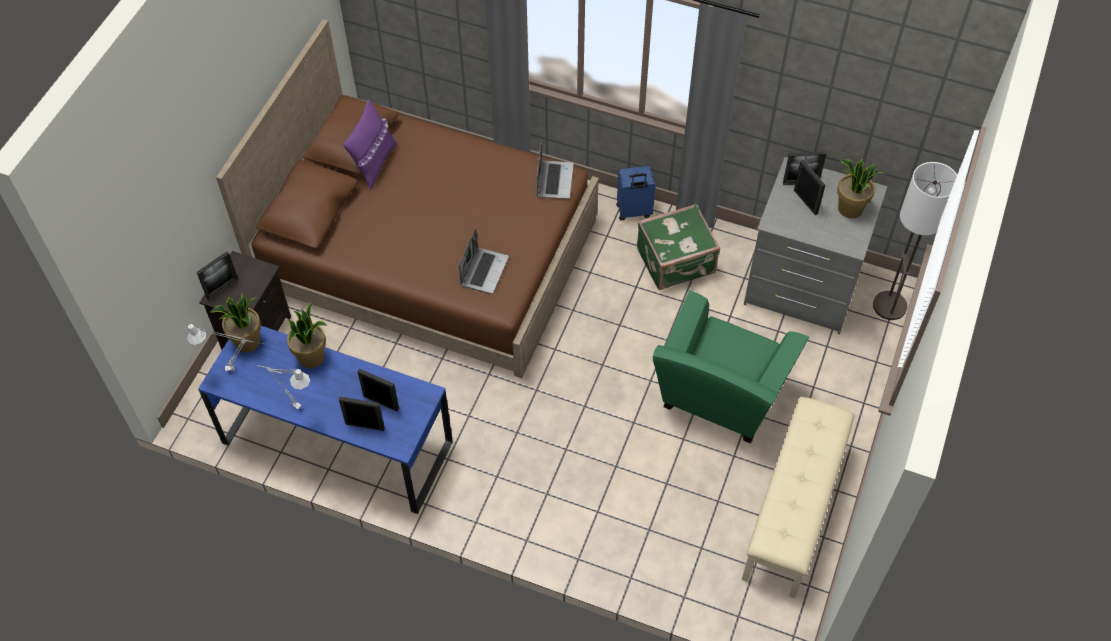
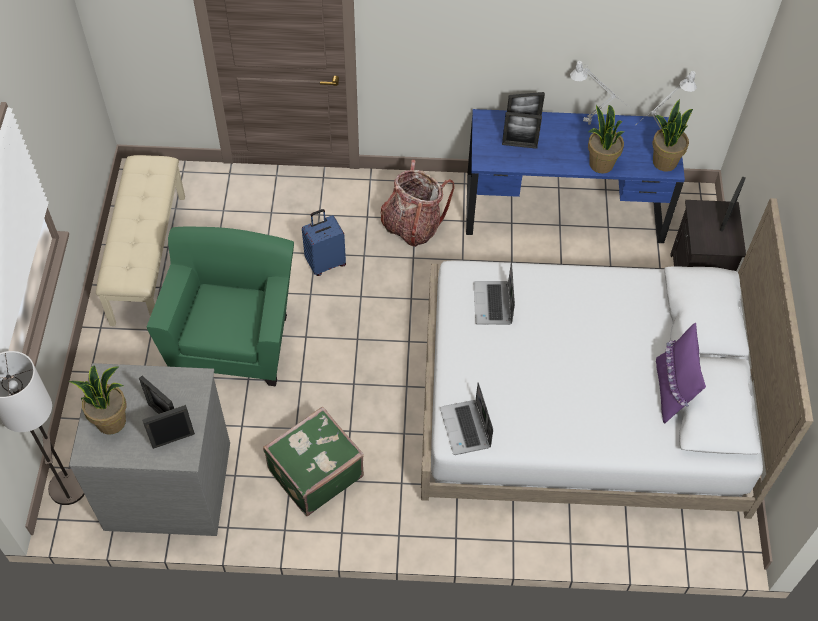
camera: 160 degrees right, 0 degrees up
(428, 253) = (581, 405): brown bed -> white bed
(503, 469) = (412, 225): none -> backpack
(634, 211) = (381, 524): blue suitcase -> blue suitcase (325, 262)

